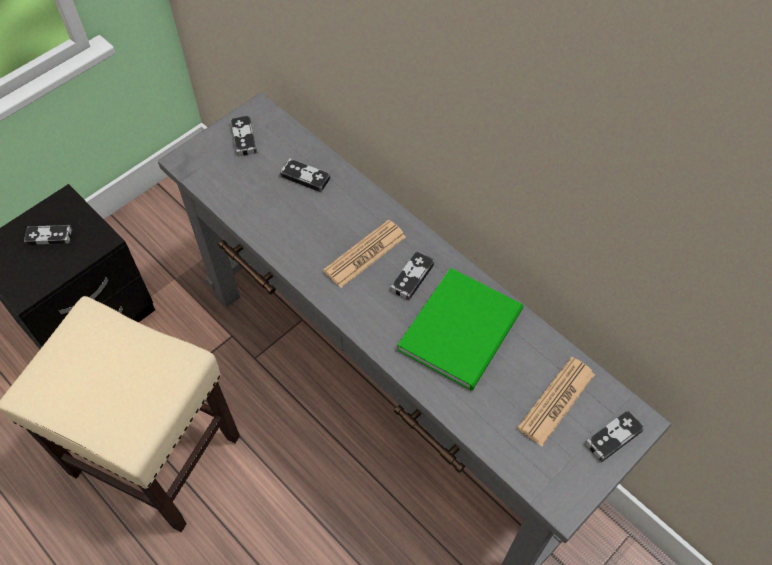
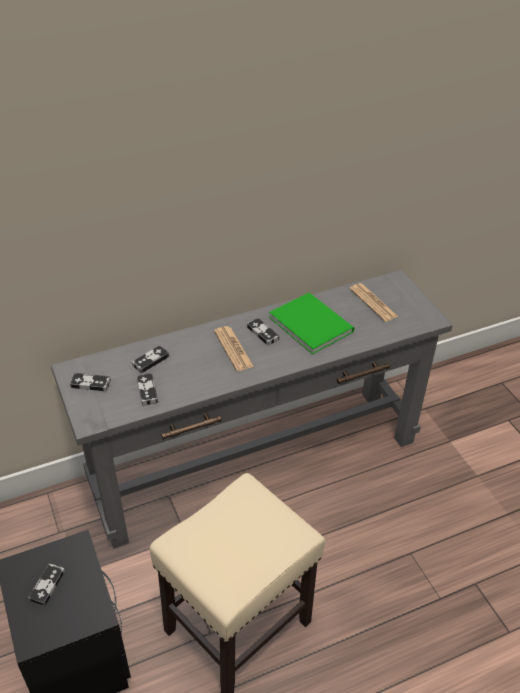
camera: 70 degrees left, 15 degrees down
(613, 437) = (402, 290): game controller -> game controller (147, 391)

